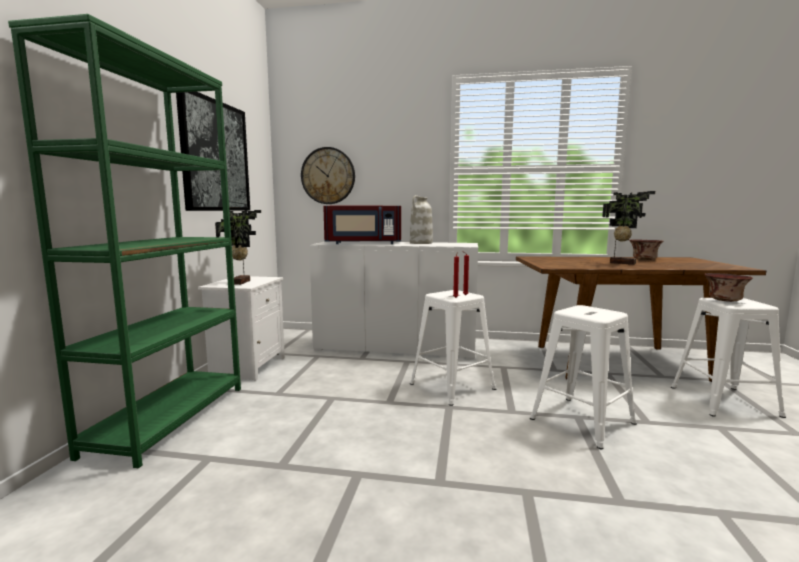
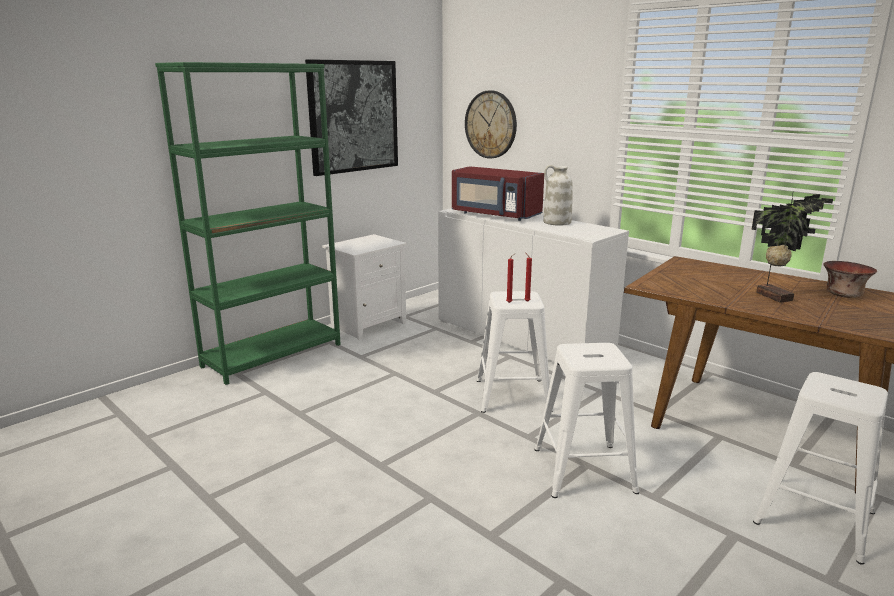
camera: 35 degrees right, 10 degrees up
(242, 282) = (360, 245): potted plant -> none
(724, 300) = (831, 384): bowl -> none

